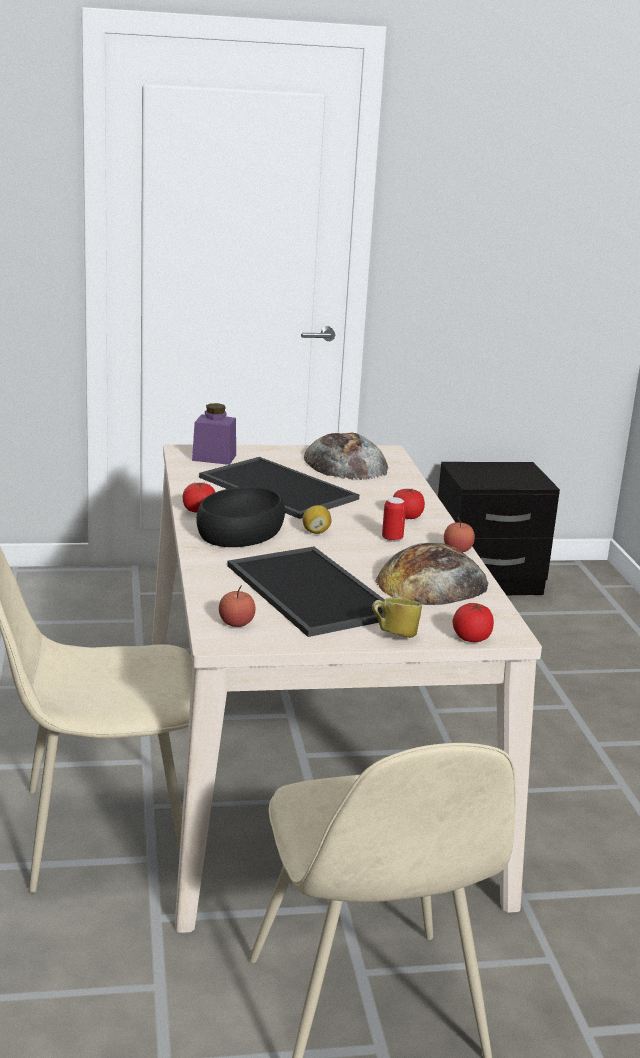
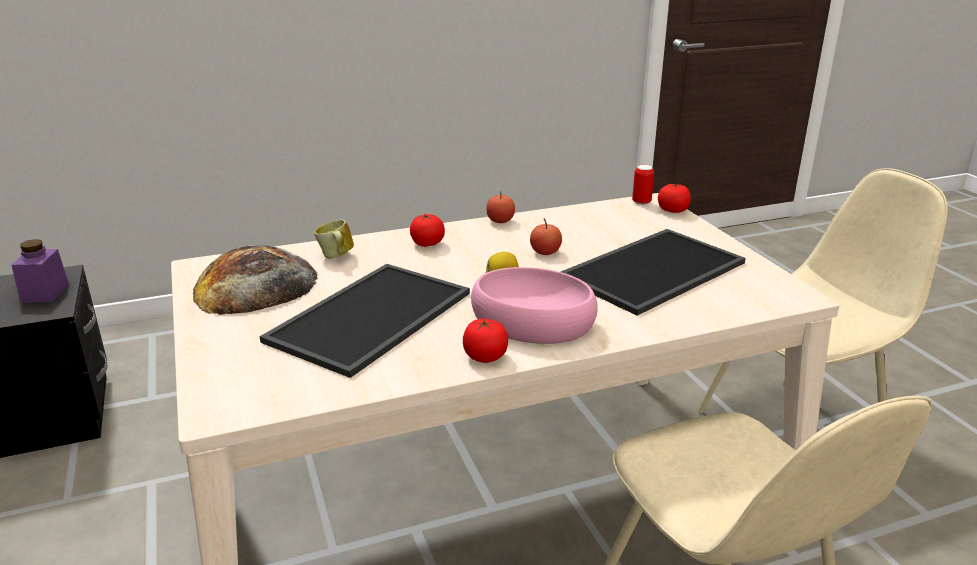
camera: 100 degrees left, 5 degrees up
(214, 458) = (252, 379): purple jar -> purple jar (45, 293)
(236, 623) = (758, 294): apple -> apple (545, 252)
(240, 530) = (531, 322): black bowl -> pink bowl
(392, 538) = (493, 246): can -> can (641, 202)
(394, 635) = (701, 234): mug -> mug (336, 257)
(432, 582) = (581, 226): bread -> none

